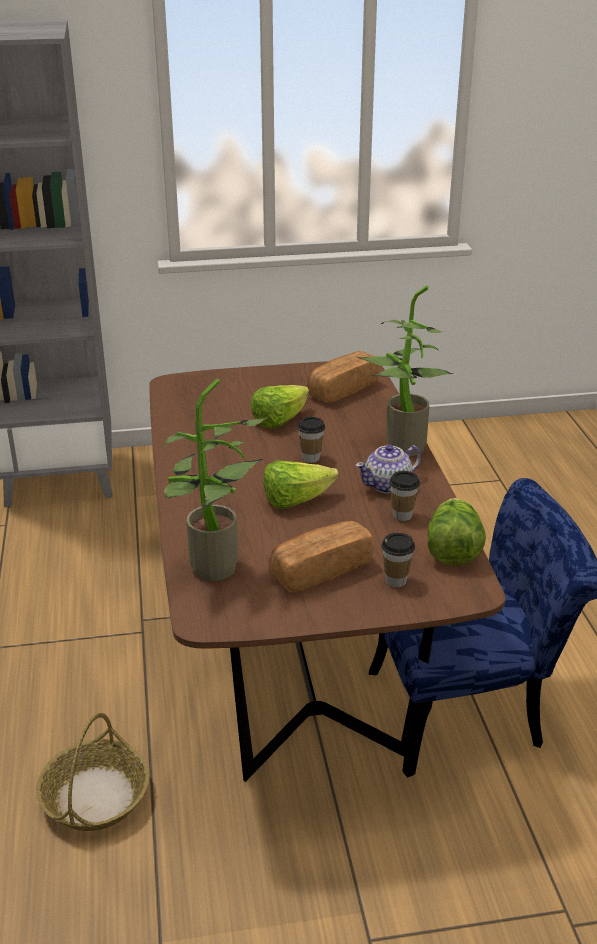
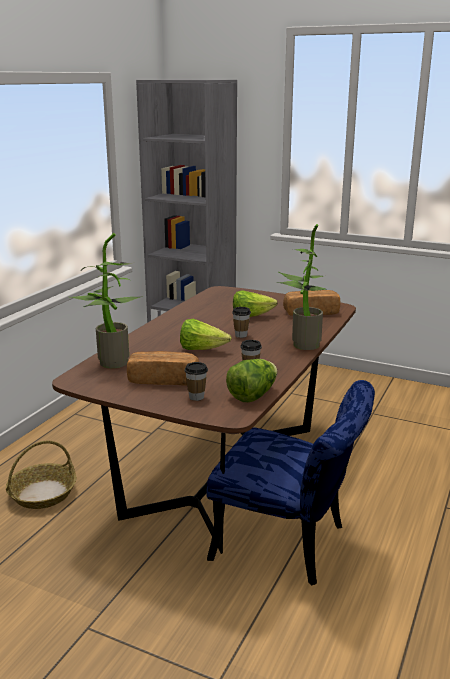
camera: 35 degrees right, 10 degrees down
(388, 485) = (265, 357): teapot -> none

